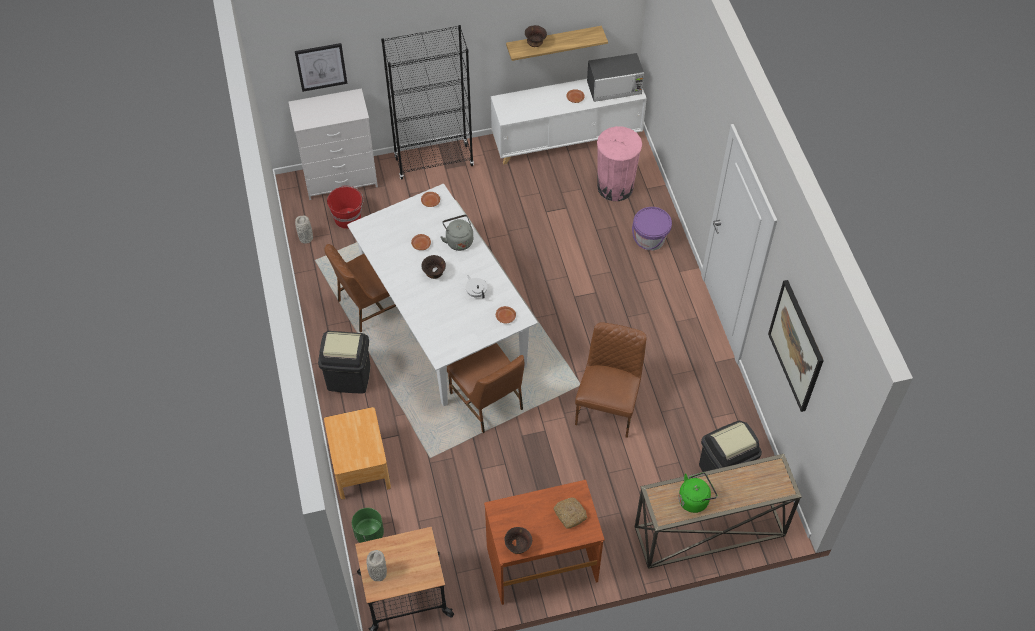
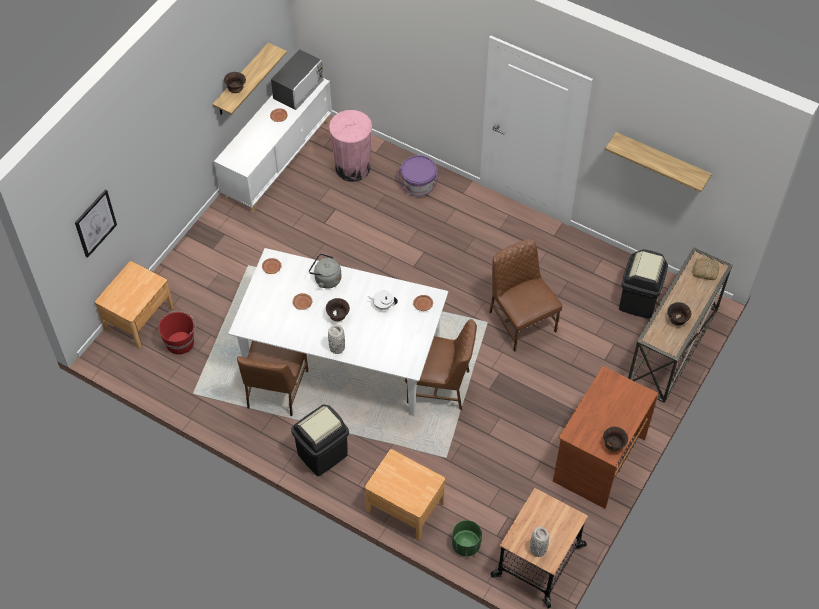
camera: 45 degrees left, 0 degrees up
(306, 238) = (165, 383): grey vase -> grey vase (337, 347)
(341, 179) = (139, 318): white dresser -> brown nightstand
(434, 162) = (197, 250): black bookcase -> none
(569, 514) = (619, 396): bread -> bread (705, 271)
(695, 499) = (677, 321): green kettle -> brown bowl
(796, 346) = (661, 161): picture -> shelf

